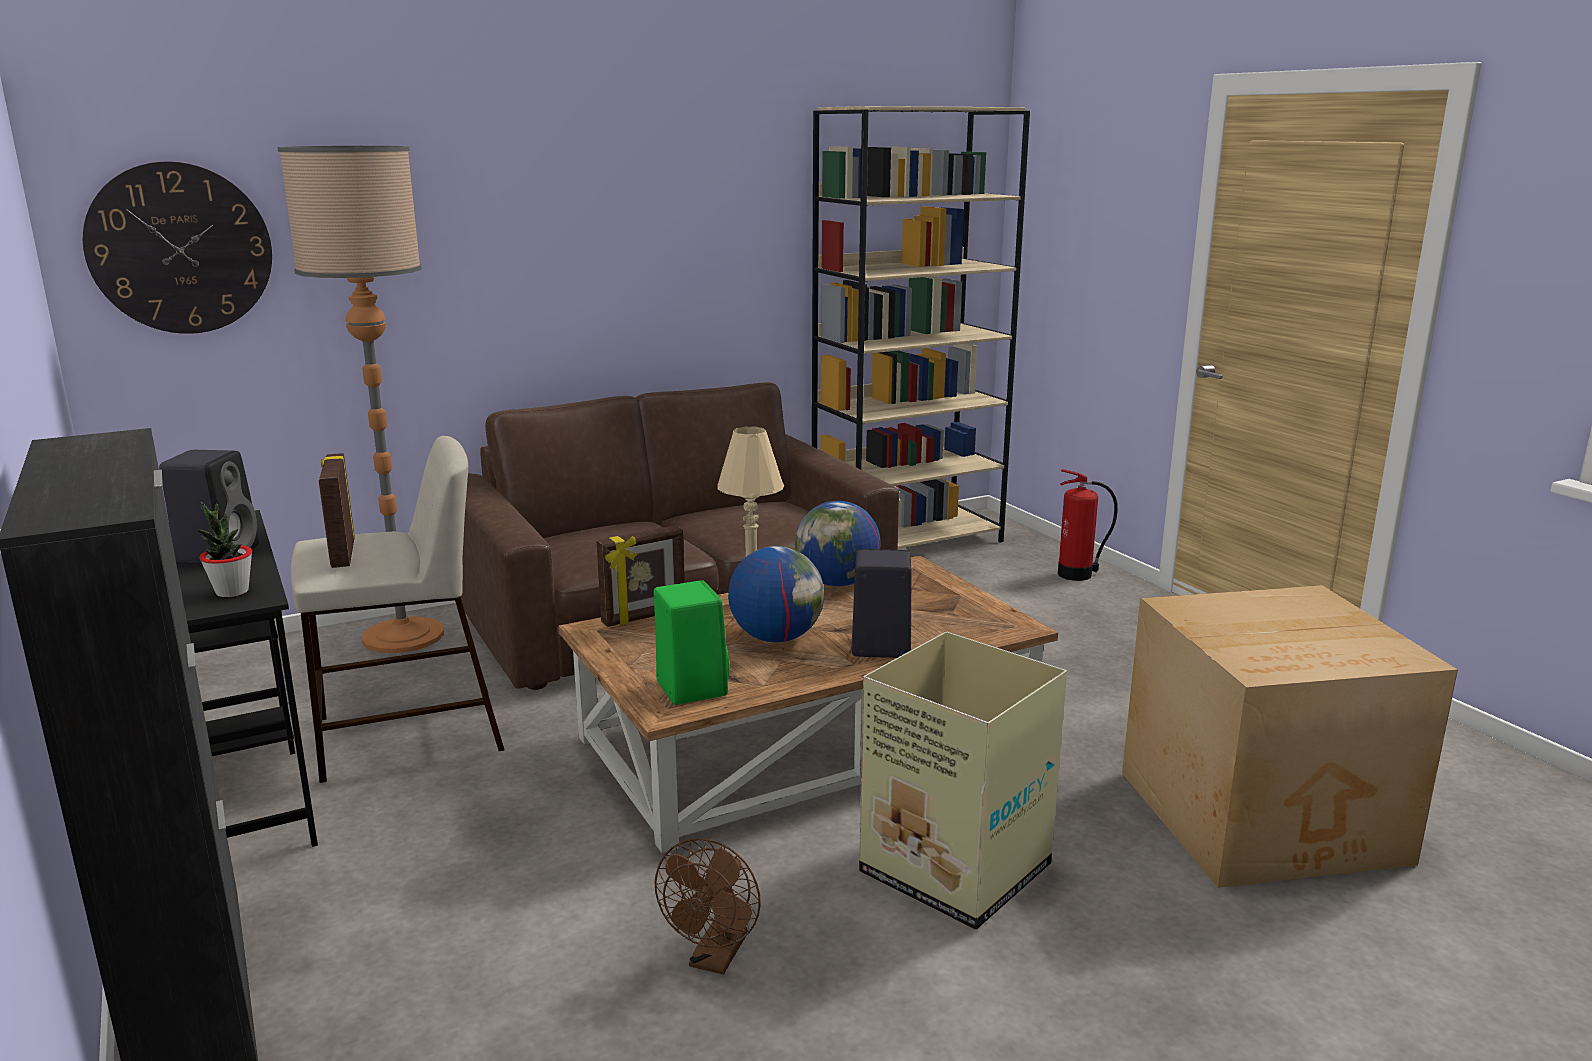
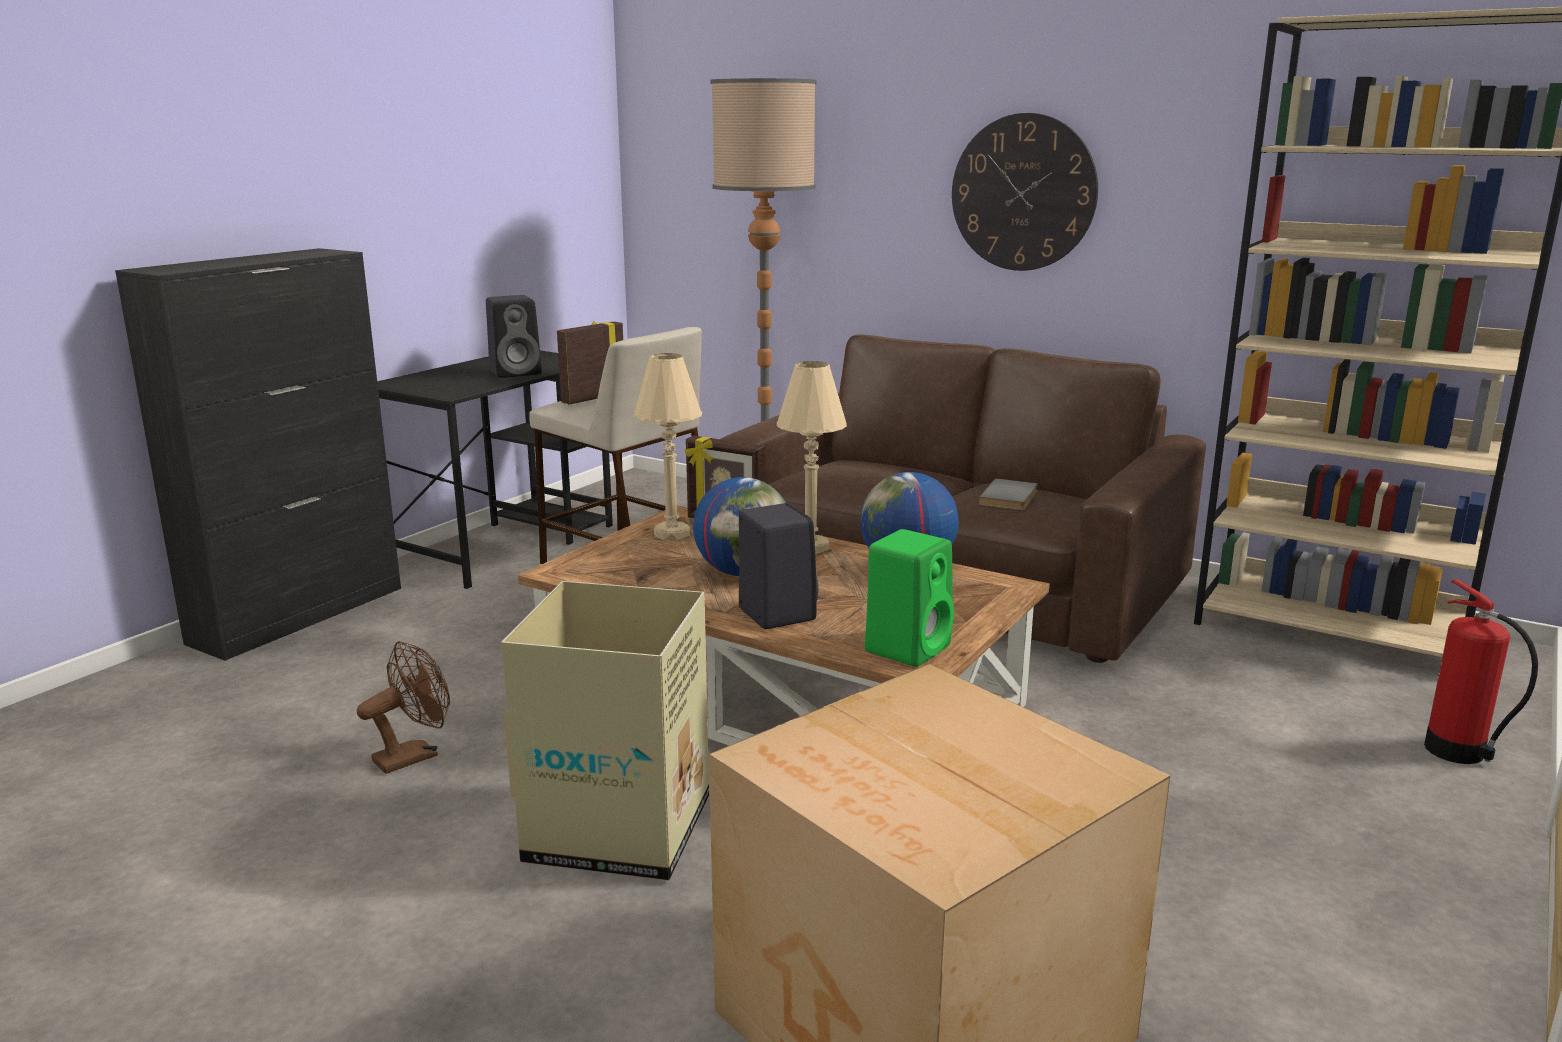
camera: 60 degrees right, 0 degrees up
(180, 249) = (691, 163): wall clock -> wall clock (1023, 193)
(232, 592) = (456, 388): potted plant -> none
(638, 643) = (672, 534): none -> beige table lamp
(690, 687) = (607, 568): green speaker -> green speaker (908, 647)
(715, 959) = (414, 755): brown fan -> brown fan turned 150 degrees clockwise
(759, 515) = (1011, 498): none -> grey book

